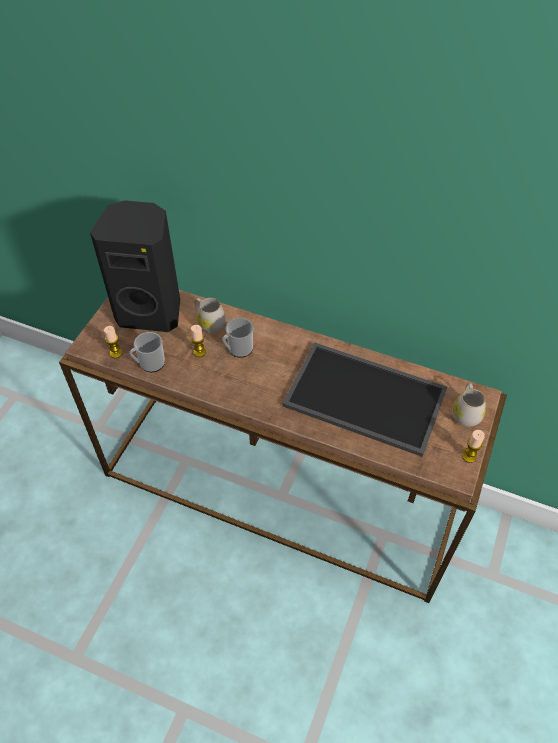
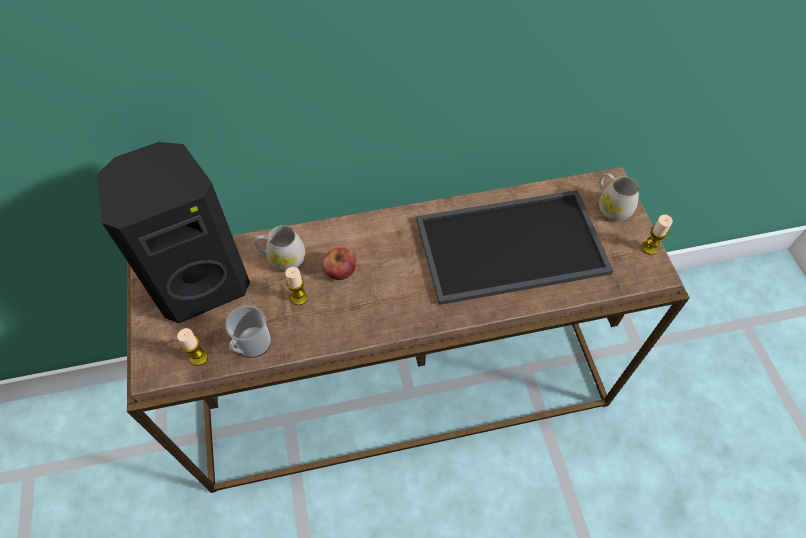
camera: 35 degrees left, 5 degrees up
(238, 349) = (340, 270): mug -> apple

